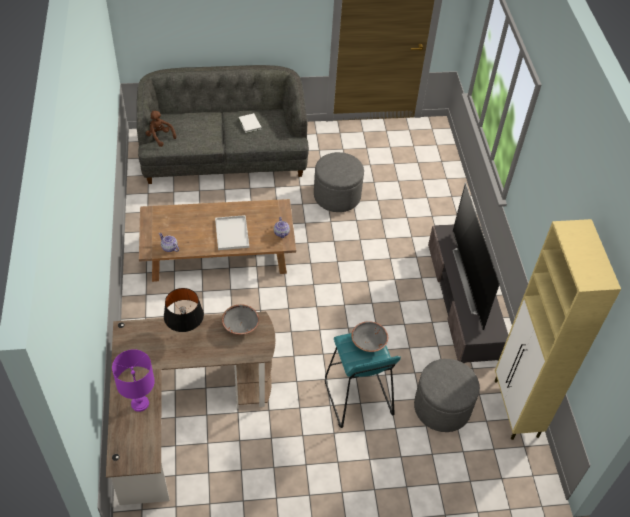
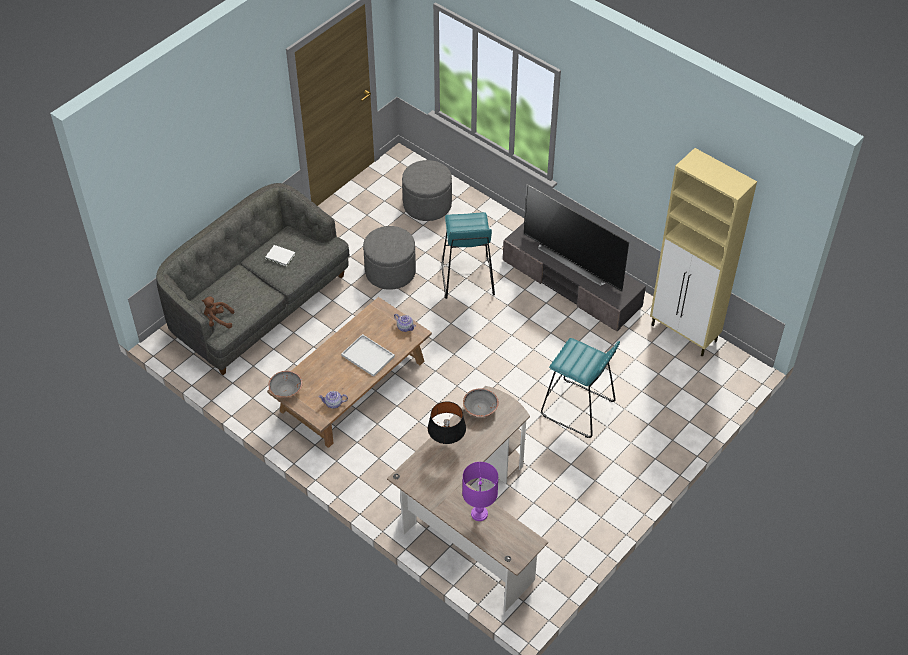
camera: 40 degrees left, 0 degrees up
(368, 342) = (577, 352): grey bowl -> grey bowl (286, 390)
(386, 239) = (467, 279): none -> turquoise stool
(442, 407) = (638, 370): grey ottoman -> grey ottoman (427, 204)

